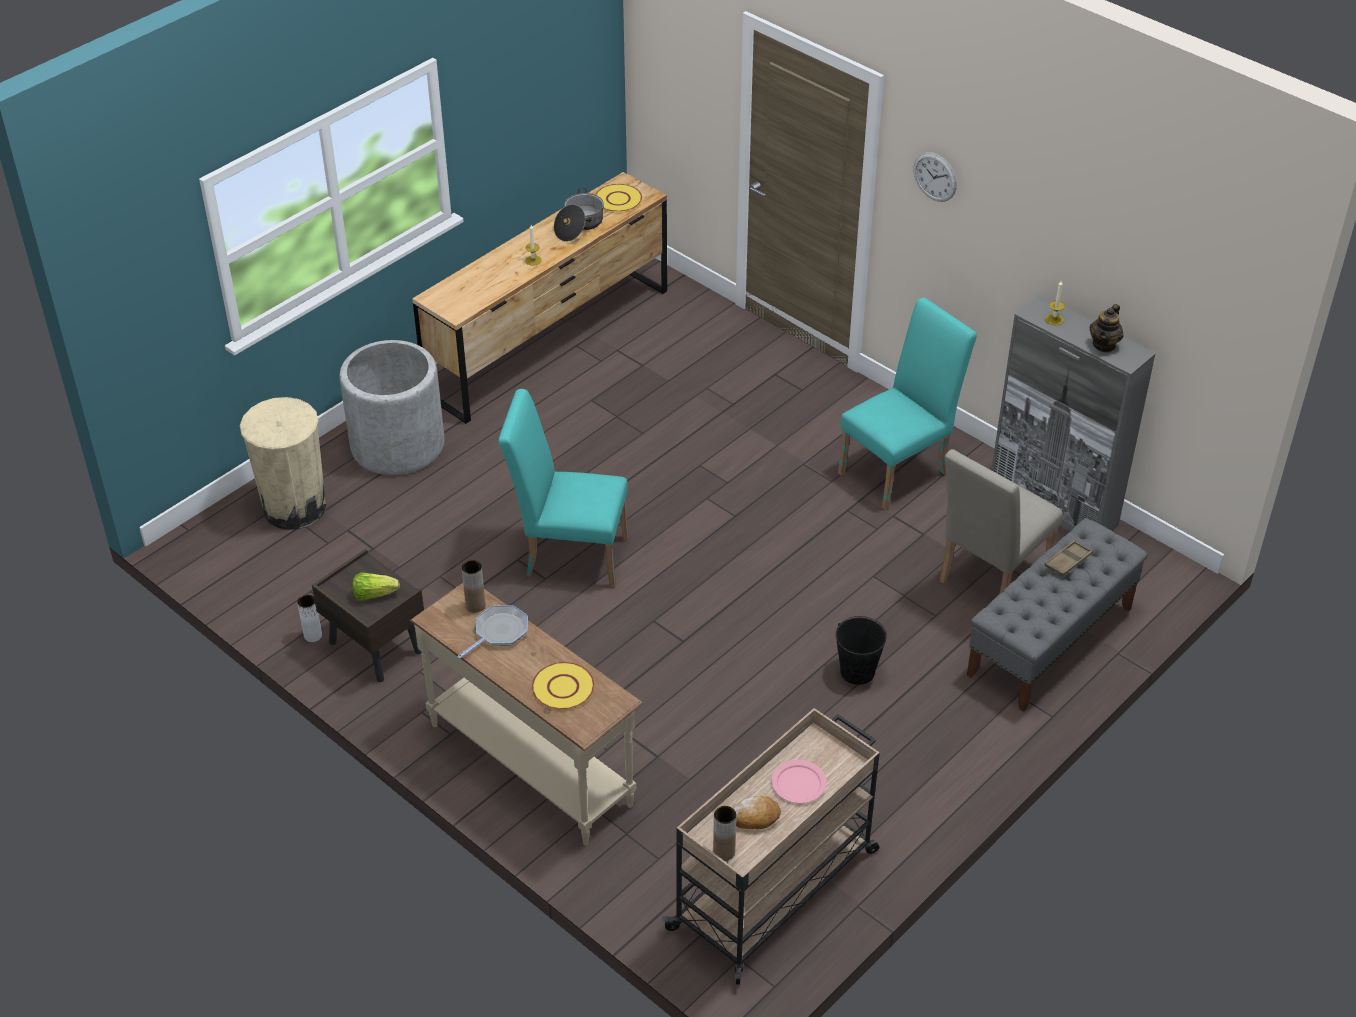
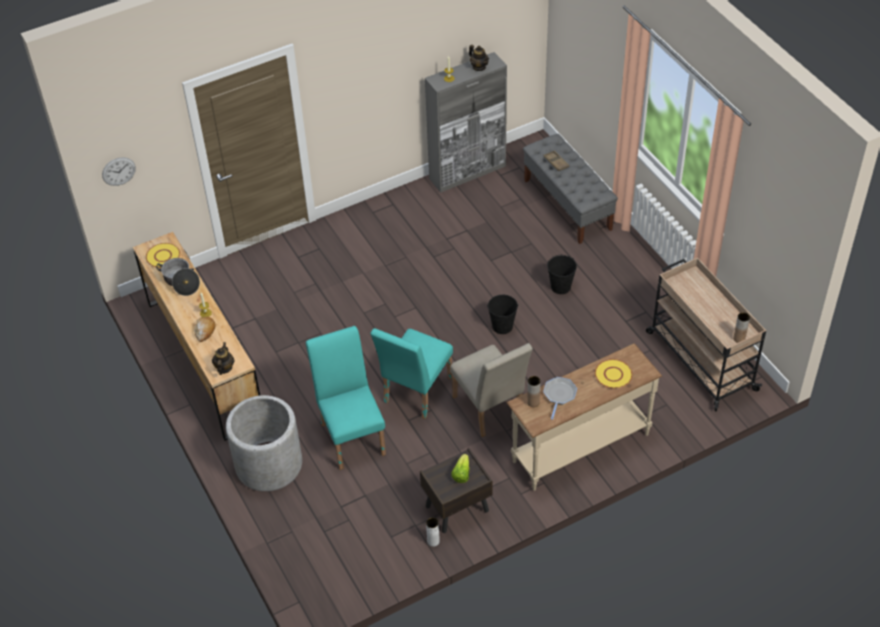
camera: 70 degrees left, 5 degrees up
(294, 508) = (305, 534): beige trash can -> none
(444, 301) = (224, 368): none -> teapot
(499, 632) = (559, 395): frying pan -> frying pan turned 45 degrees clockwise
(740, 619) = (502, 326): none -> black bucket
(754, 817) = (719, 321): bread -> bread (205, 331)
(798, 783) = (700, 298): pink plate -> none
(899, 469) = (410, 225): turquoise chair -> turquoise chair (352, 434)
(935, 177) = (341, 71): wall clock -> wall clock (118, 171)
(988, 579) = (512, 214): beige chair -> beige chair (490, 411)

